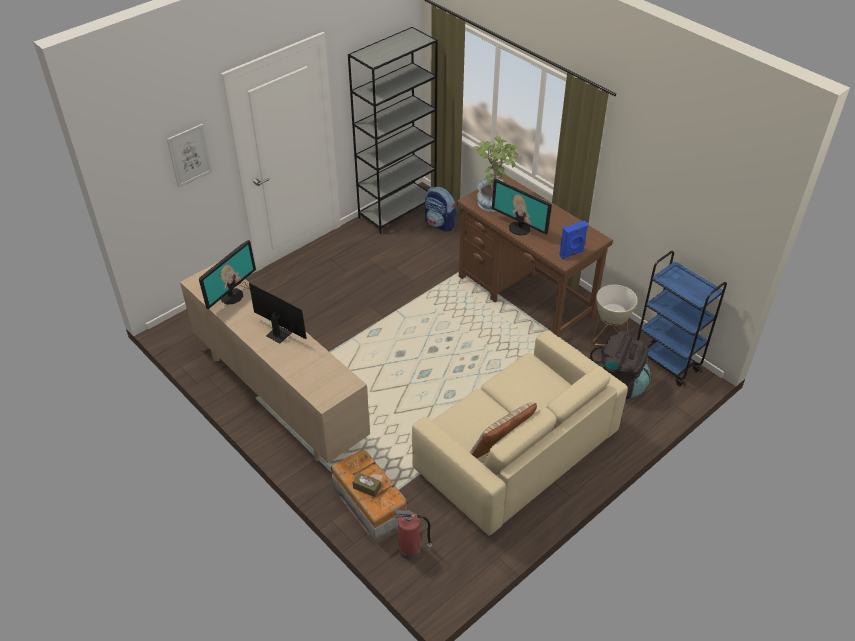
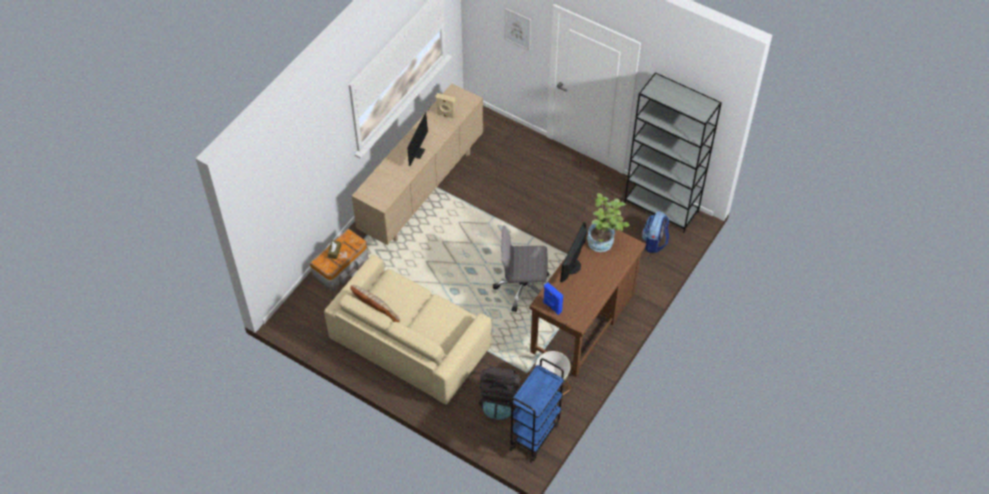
camera: 75 degrees right, 10 degrees up
(231, 296) = (446, 115): monitor -> beige speaker
(410, 549) = (313, 298): fire extinguisher -> none
(465, 334) = (522, 288): none -> grey office chair

